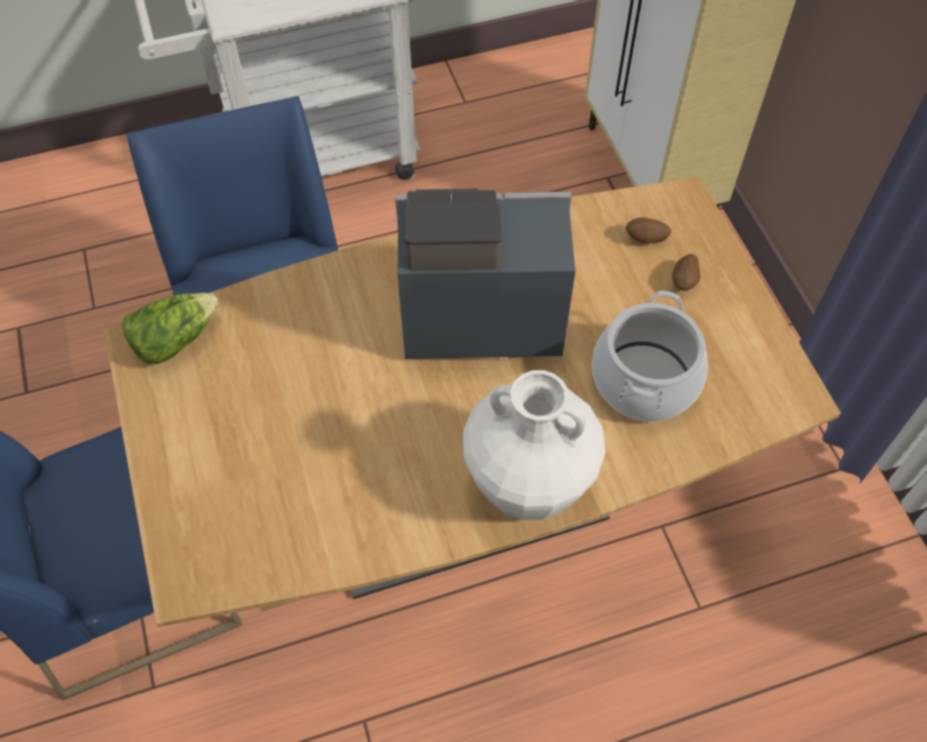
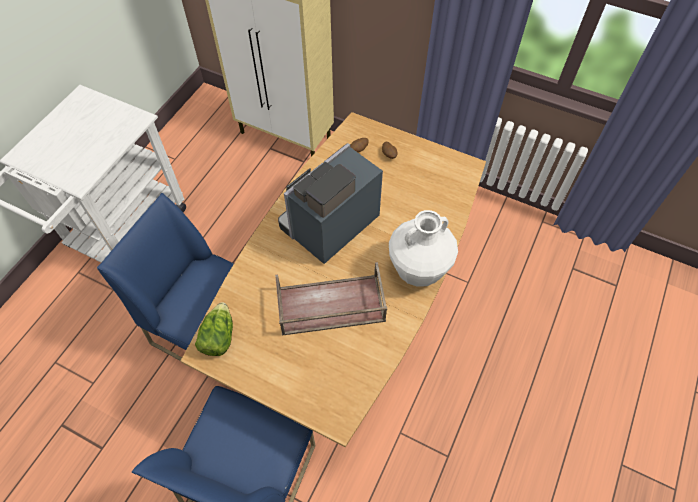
camera: 45 degrees left, 0 degrees up
(349, 423) = (329, 306): none -> brown tray
(644, 380) = (415, 201): cooking pot -> none

